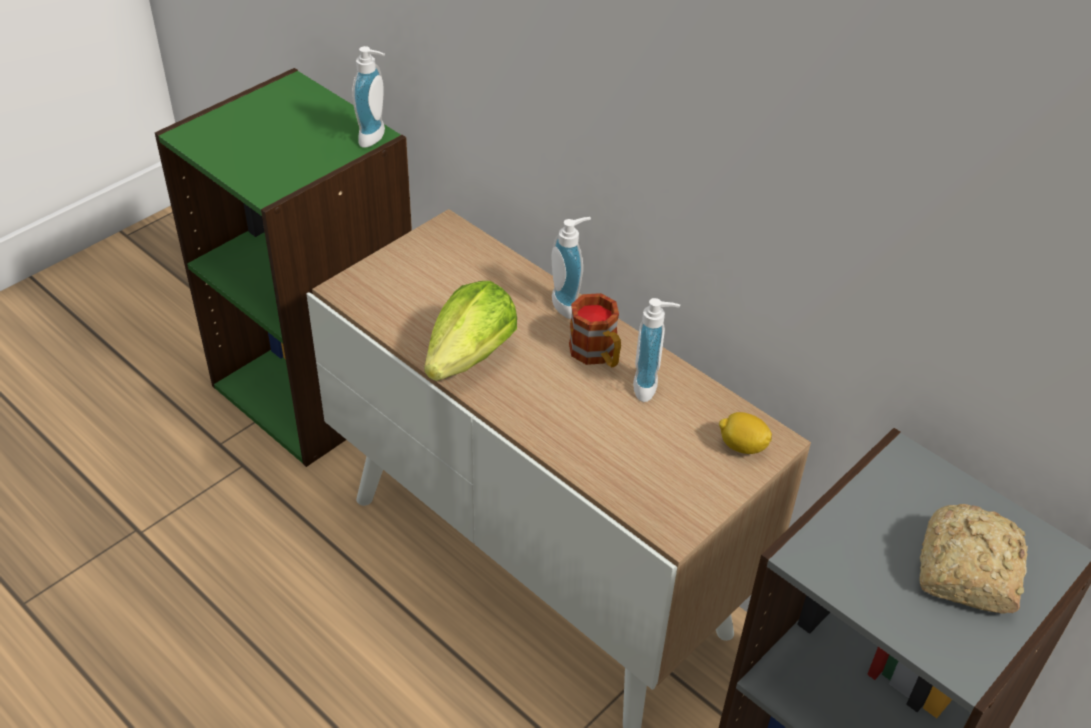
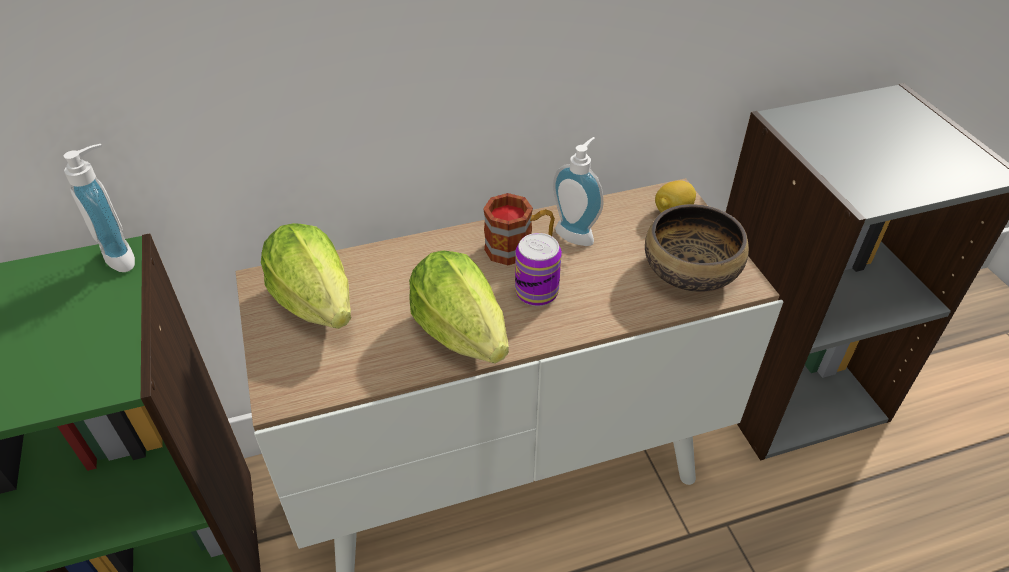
camera: 60 degrees left, 0 degrees up
(446, 264) = (316, 302): none -> lettuce
(550, 386) = (536, 292): none -> can
(569, 304) = (442, 241): soap dispenser -> none
(660, 484) = (691, 271): none -> bowl
(965, 573) = (904, 138): bread -> none

